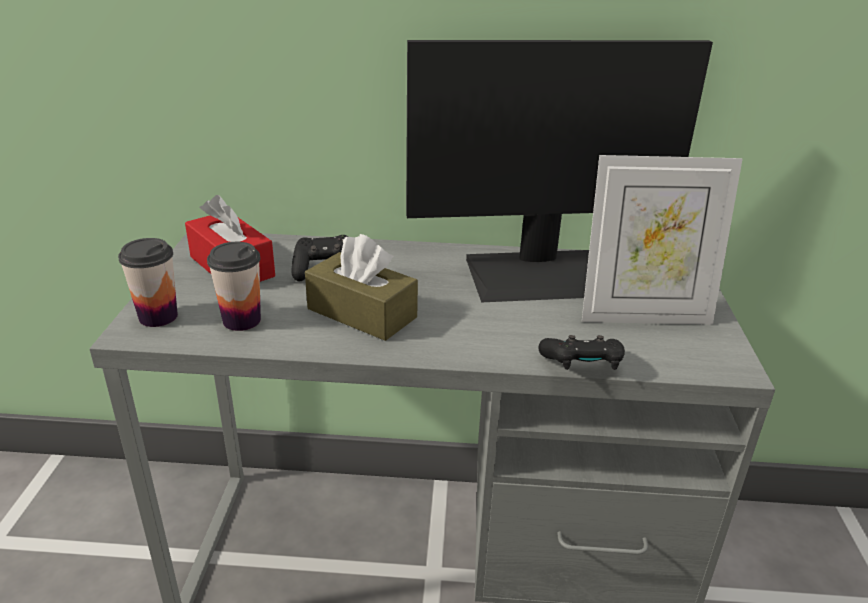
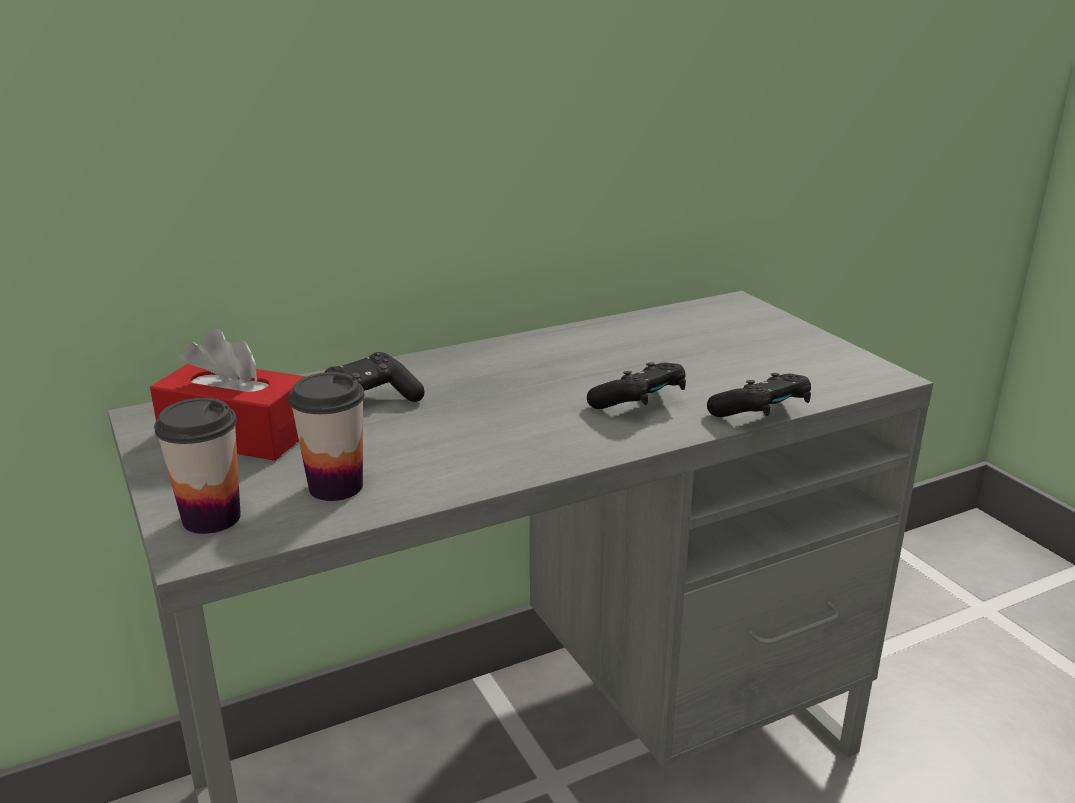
camera: 30 degrees left, 5 degrees down
(362, 313) = (475, 435): brown tissue box -> none
(499, 327) = (639, 404): none -> black game controller
(543, 274) = (619, 344): monitor -> none
(643, 315) = (758, 355): picture frame -> none

